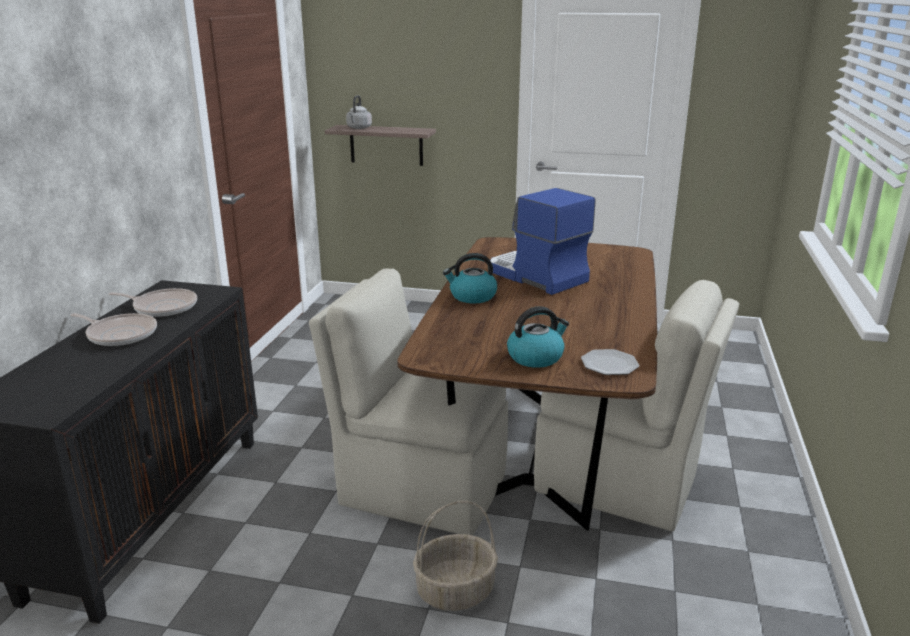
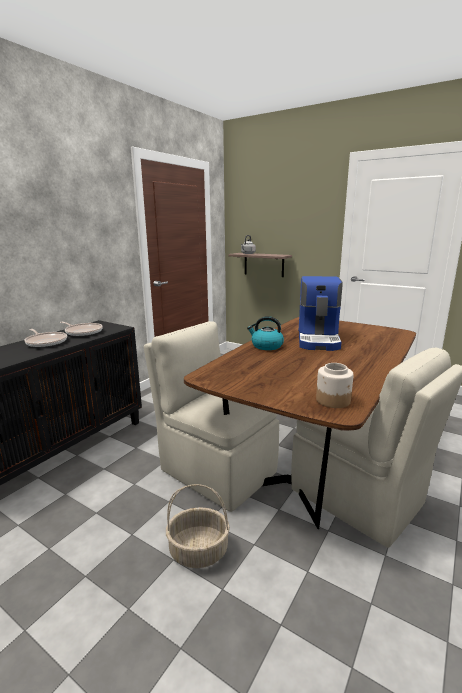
camera: 20 degrees right, 5 degrees down
(535, 276) = (319, 339): coffee machine -> coffee machine turned 150 degrees counterclockwise
(536, 357) = (279, 387): kettle -> none
(610, 364) = (333, 400): plate -> jar

